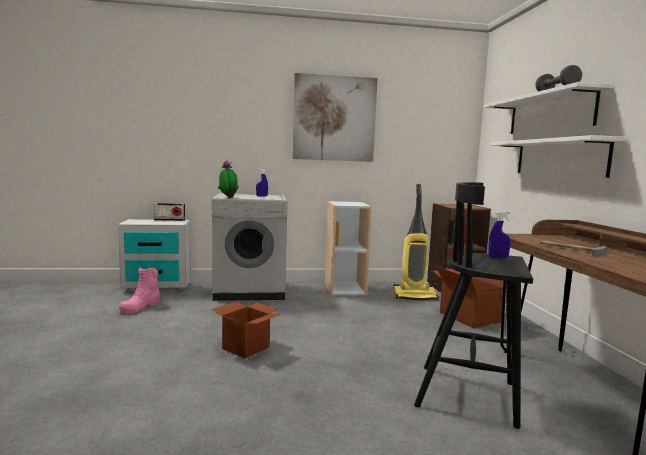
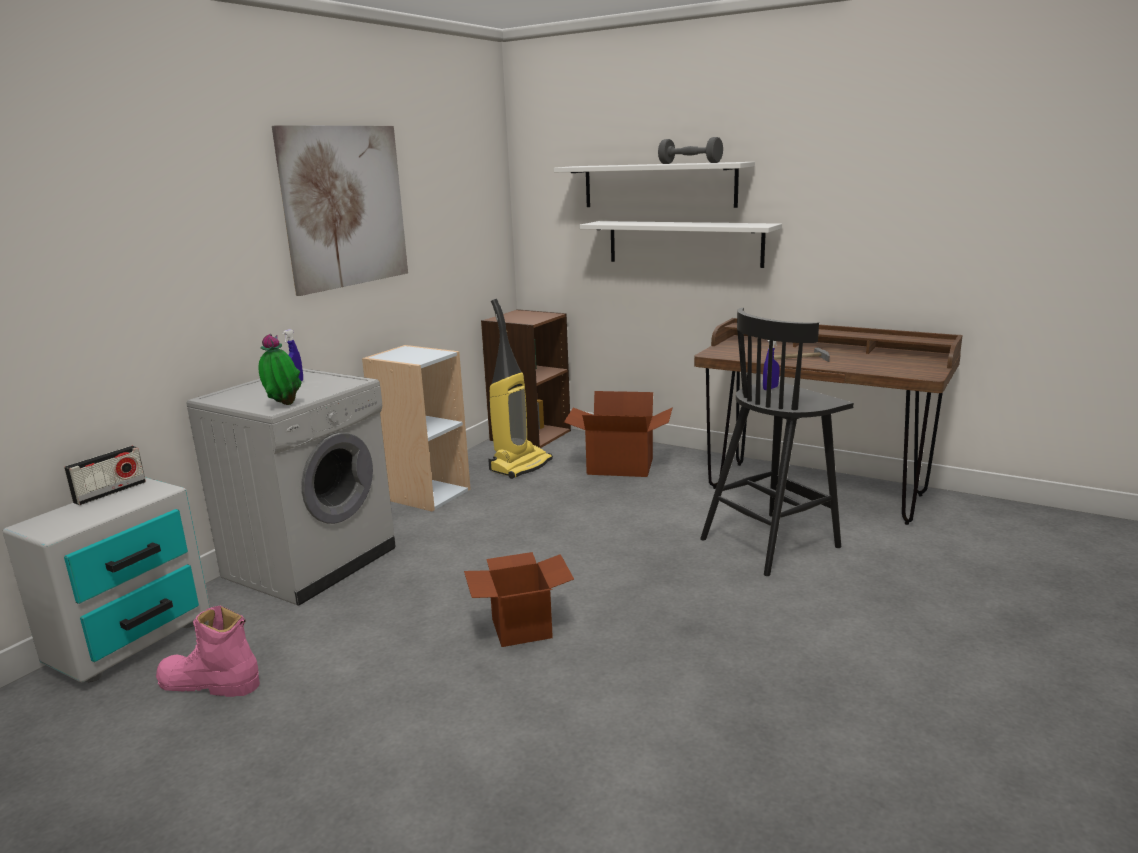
camera: 50 degrees left, 10 degrees up
(140, 306) = (209, 684): pink boot -> pink boot turned 135 degrees clockwise

